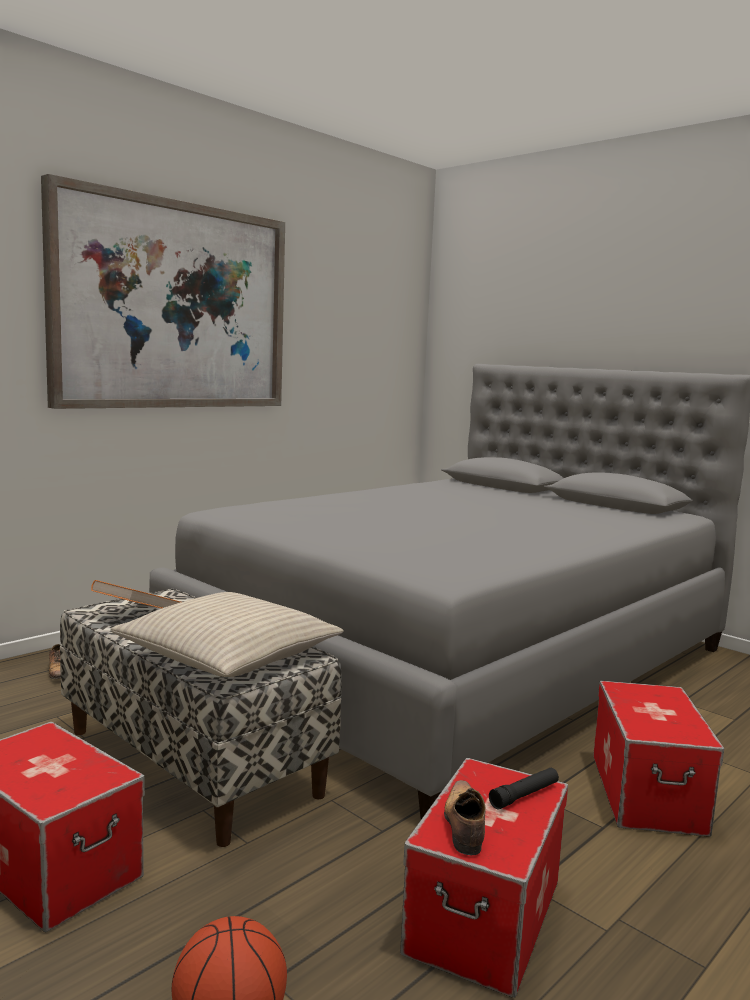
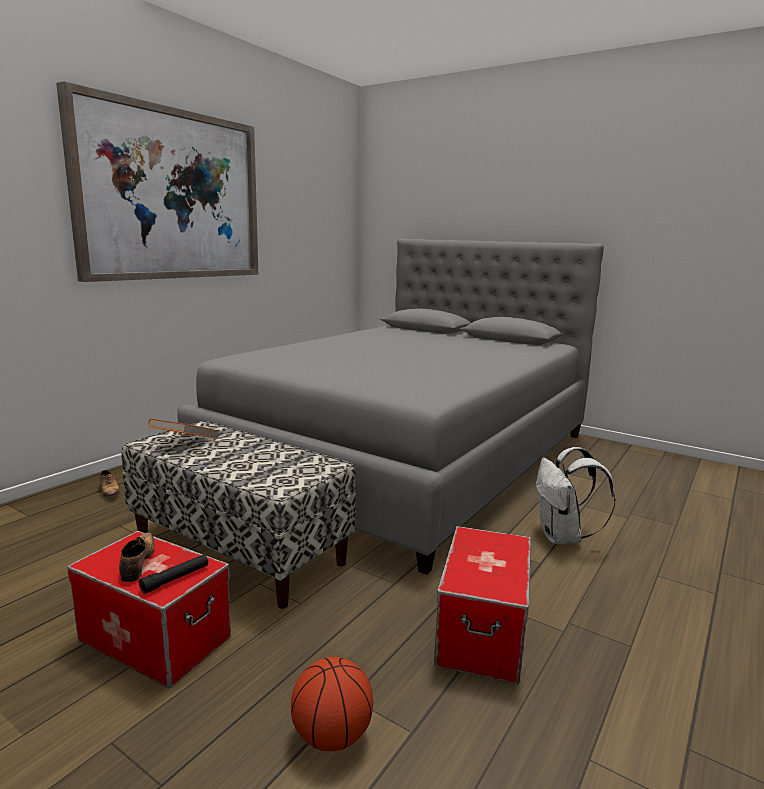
camera: 10 degrees left, 5 degrees up
(228, 655) = (270, 468): beige pillow -> none
(464, 825) = (473, 573): shoe -> shoe (138, 562)
(524, 795) = (505, 548): black flashlight -> black flashlight (175, 579)
(648, 794) = (562, 537): storage box -> white backpack

